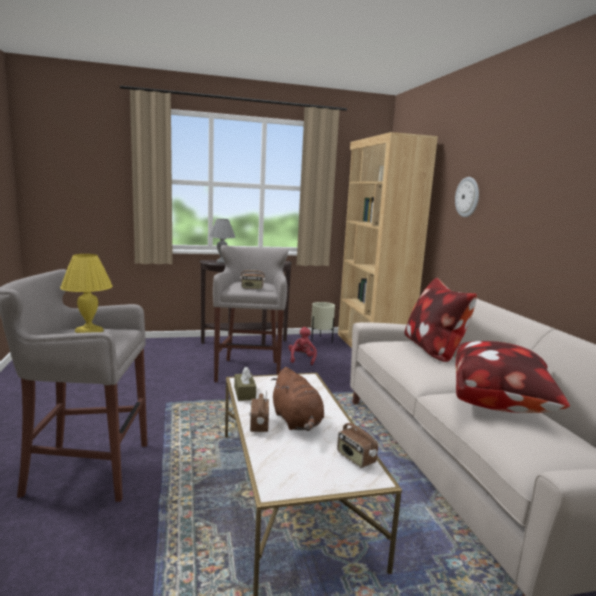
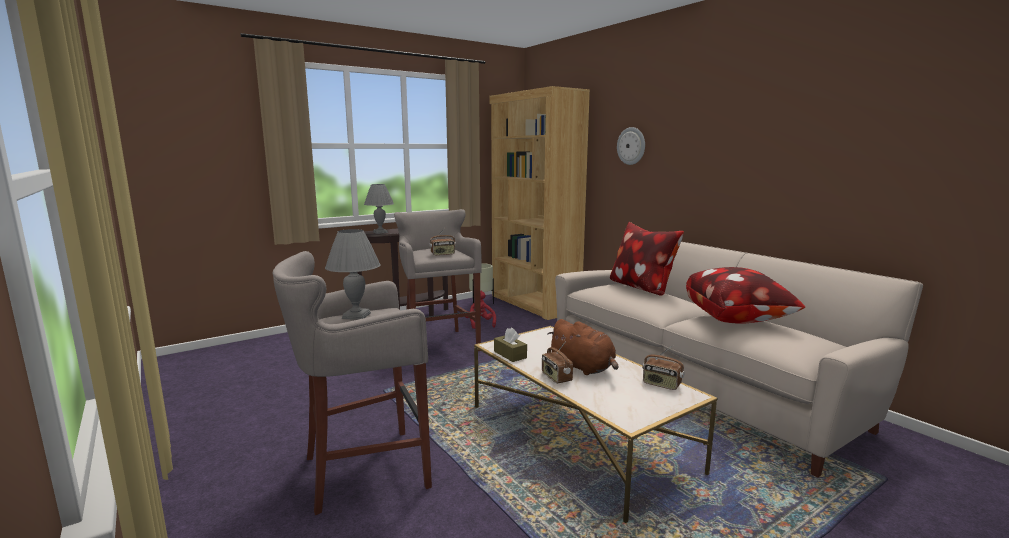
camera: 20 degrees left, 0 degrees up
(88, 331) = (355, 316): yellow table lamp -> grey table lamp

